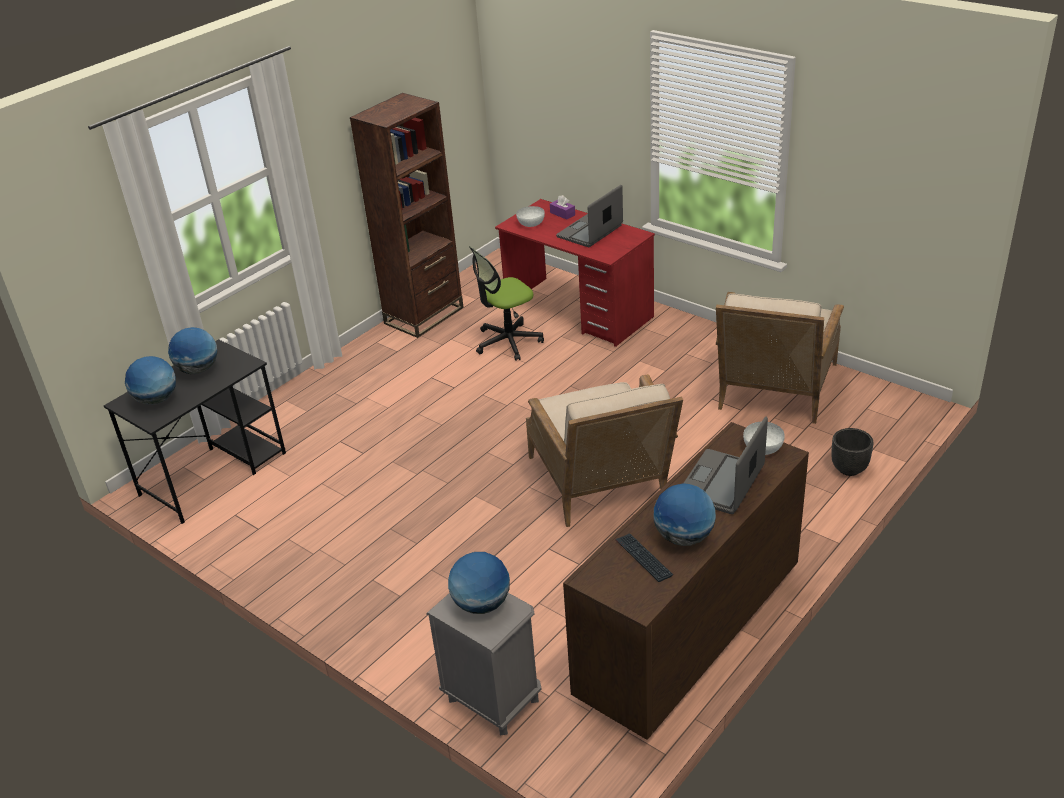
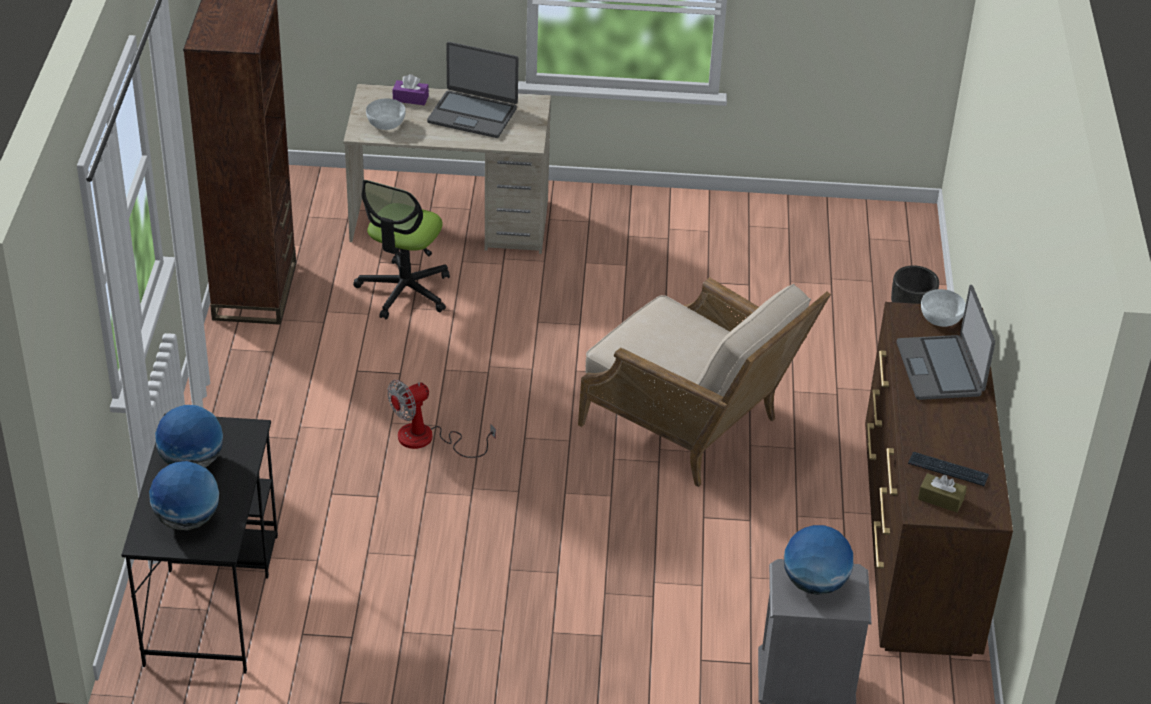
camera: 40 degrees left, 5 degrees up
(428, 431) = (428, 439): none -> fan
(578, 311) = (450, 221): red desk -> beige desk
(590, 232) = (473, 115): laptop -> laptop turned 75 degrees counterclockwise
(613, 577) = (940, 499): none -> brown tissue box
(684, 537) = (961, 435): globe -> none
(773, 393) = (764, 253): beige armchair -> none

